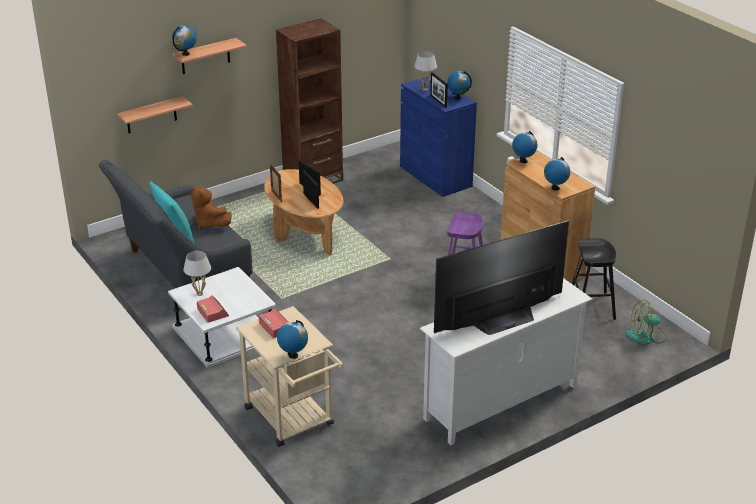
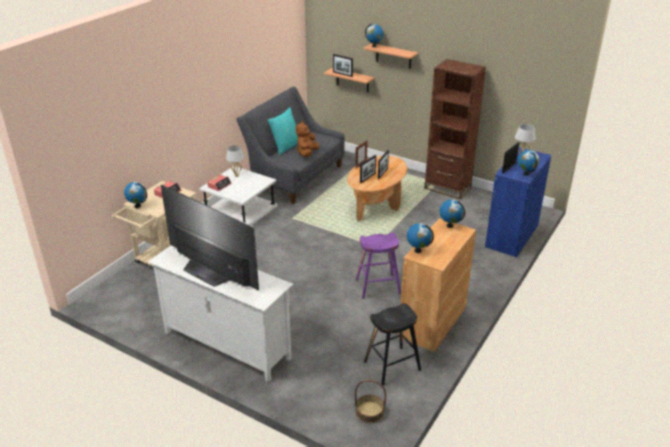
camera: 65 degrees right, 0 degrees up
(148, 111) = (342, 74): none -> picture frame
(647, 337) = (369, 412): fan -> basket

